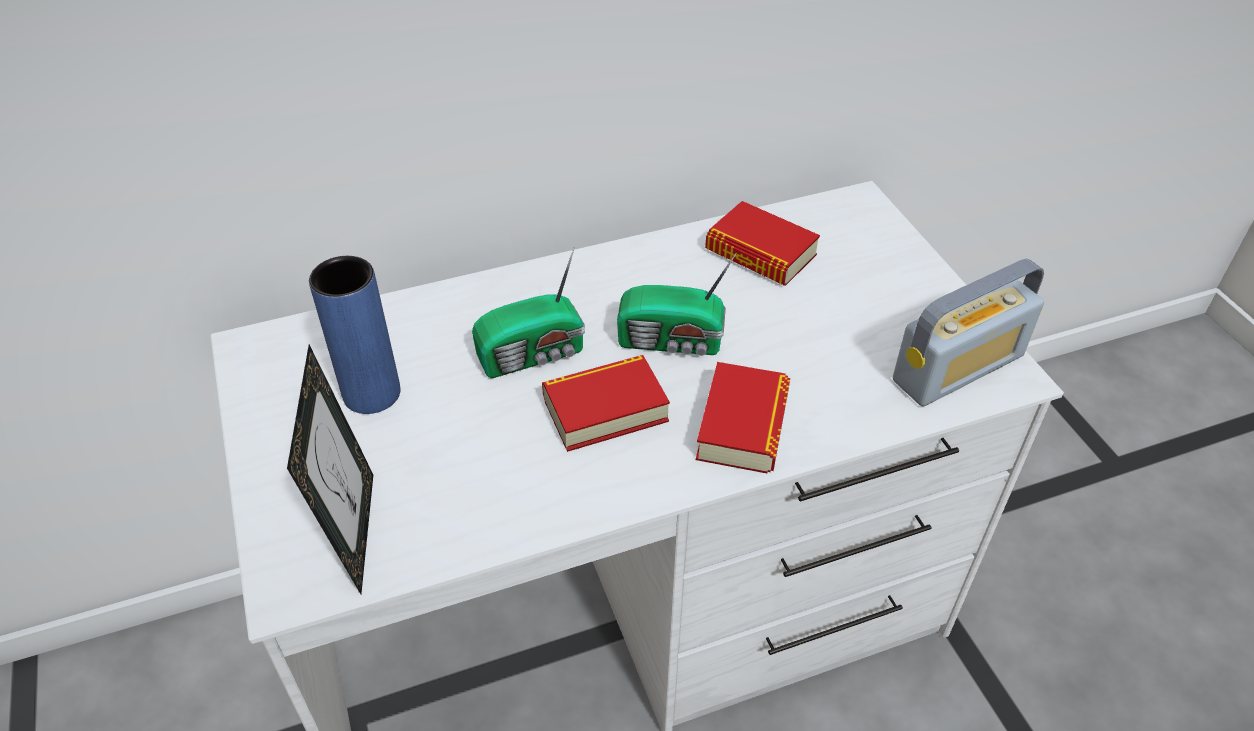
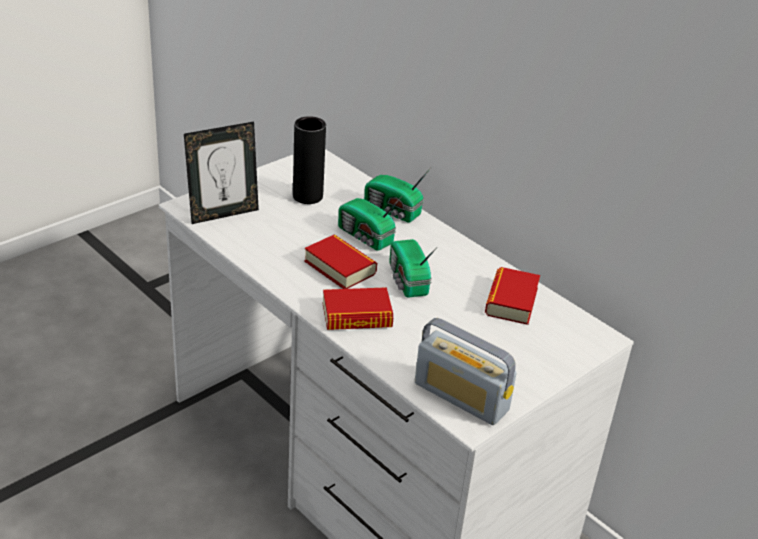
camera: 65 degrees right, 10 degrees down
(372, 393) = (307, 196): blue vase -> black vase
(479, 302) = (393, 211): none -> radio

